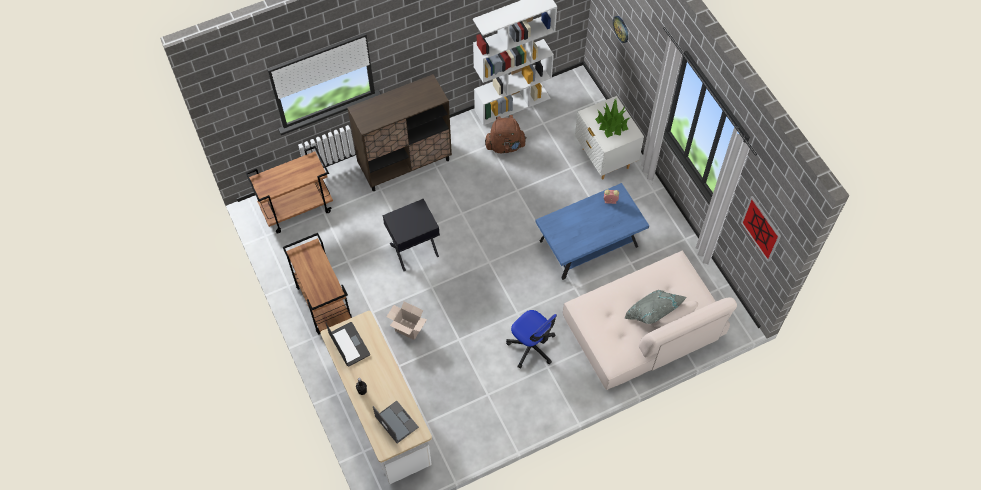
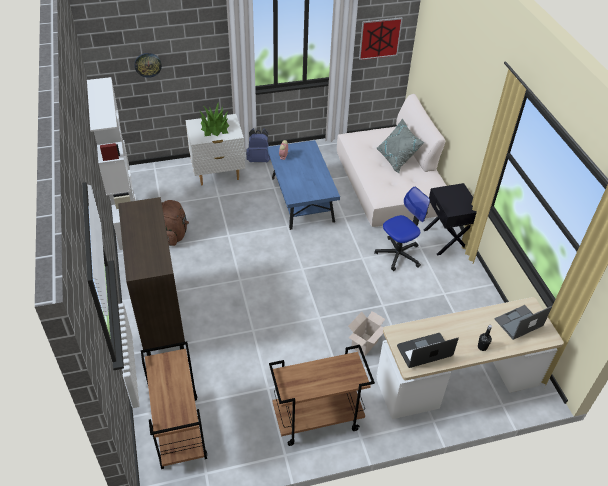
camera: 80 degrees left, 15 degrees down
(414, 250) = (271, 325): black side table -> black side table (446, 239)
(642, 190) = (259, 159): none -> blue backpack

